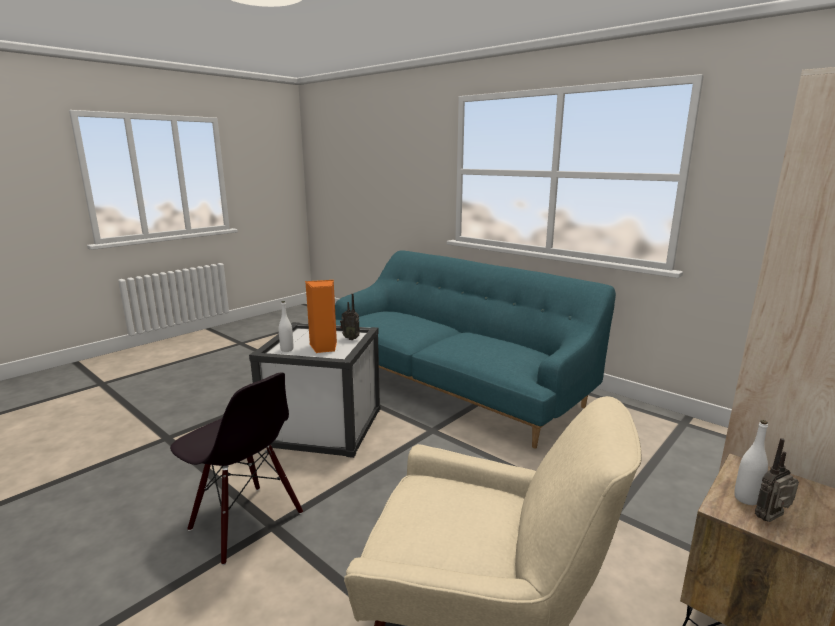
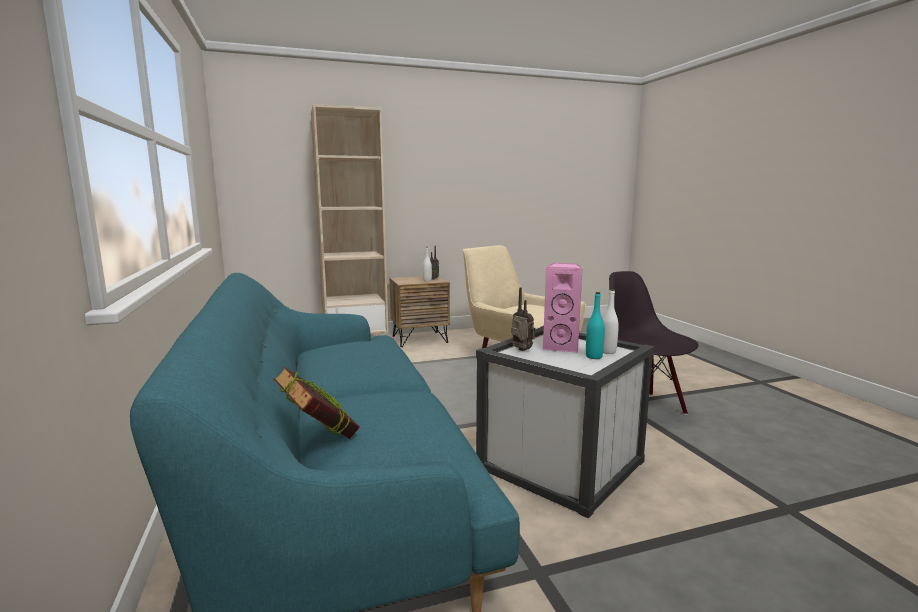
camera: 150 degrees left, 5 degrees down
(297, 343) = (593, 356): none -> turquoise bottle
(324, 347) = (561, 347): orange speaker -> pink speaker
(409, 312) = (319, 440): none -> book

